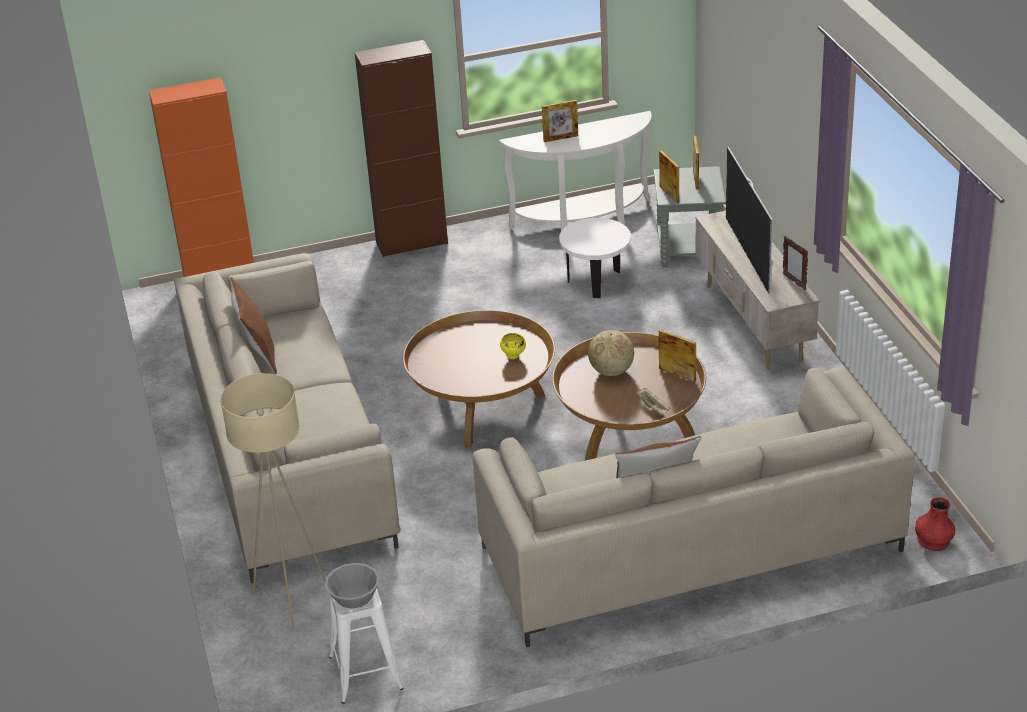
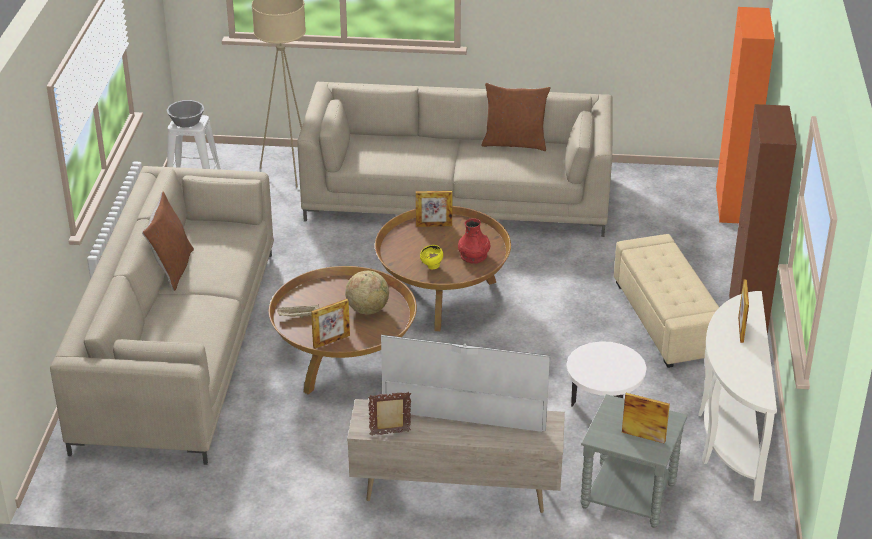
camera: 110 degrees right, 0 degrees up
(440, 279) = (666, 319): none -> beige ottoman
(669, 194) = (623, 408): picture frame -> picture frame (434, 225)
(933, 540) = (62, 478): red vase -> red vase (473, 256)

